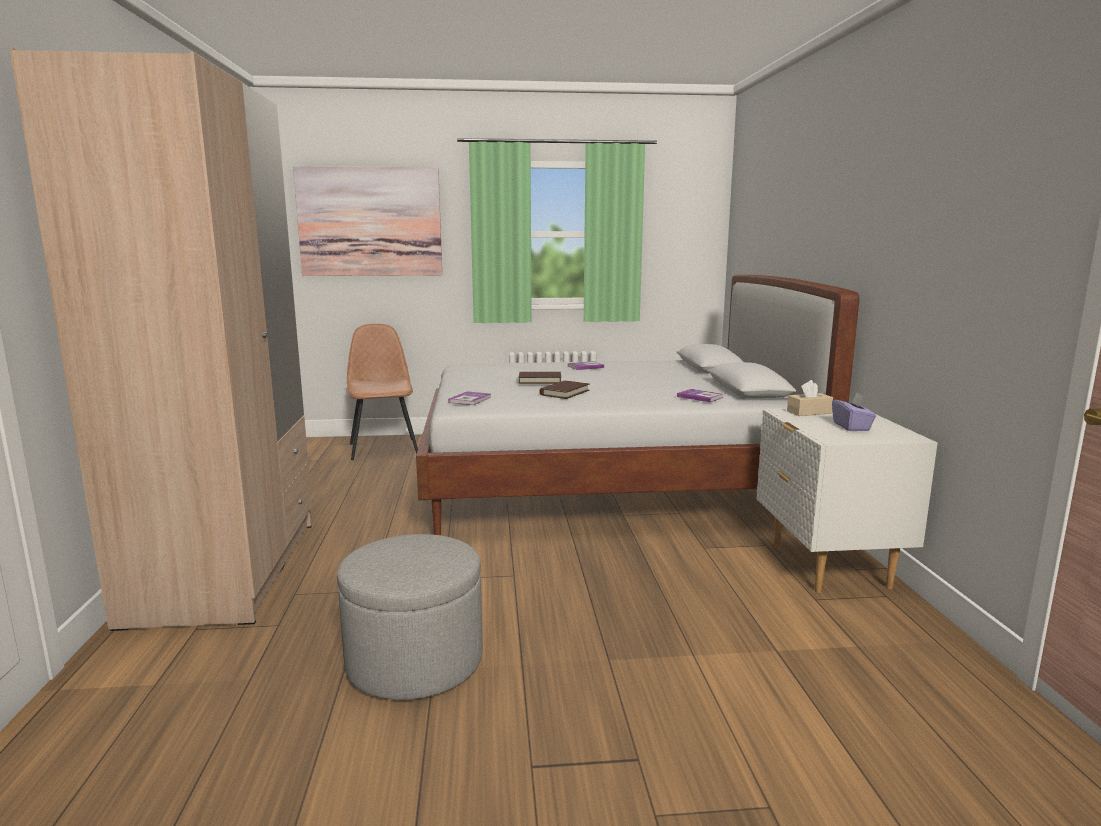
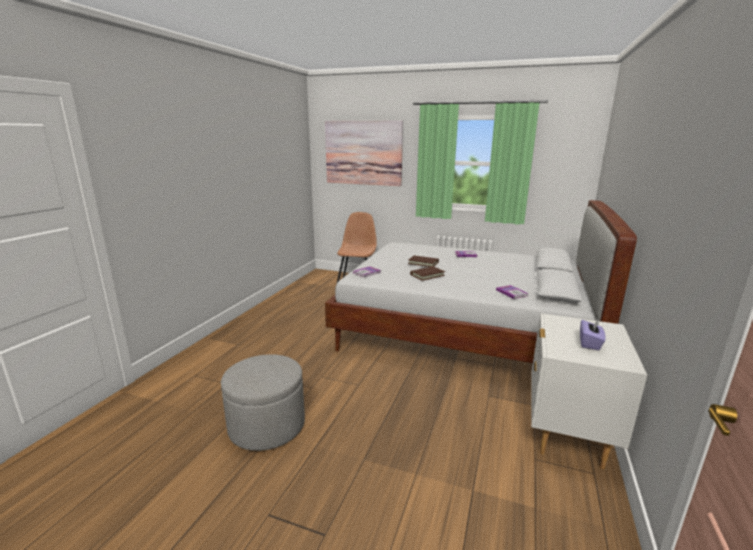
camera: 25 degrees right, 5 degrees up
(227, 570) = (231, 344): beige wardrobe -> none
(809, 412) = (572, 322): beige tissue box -> none

